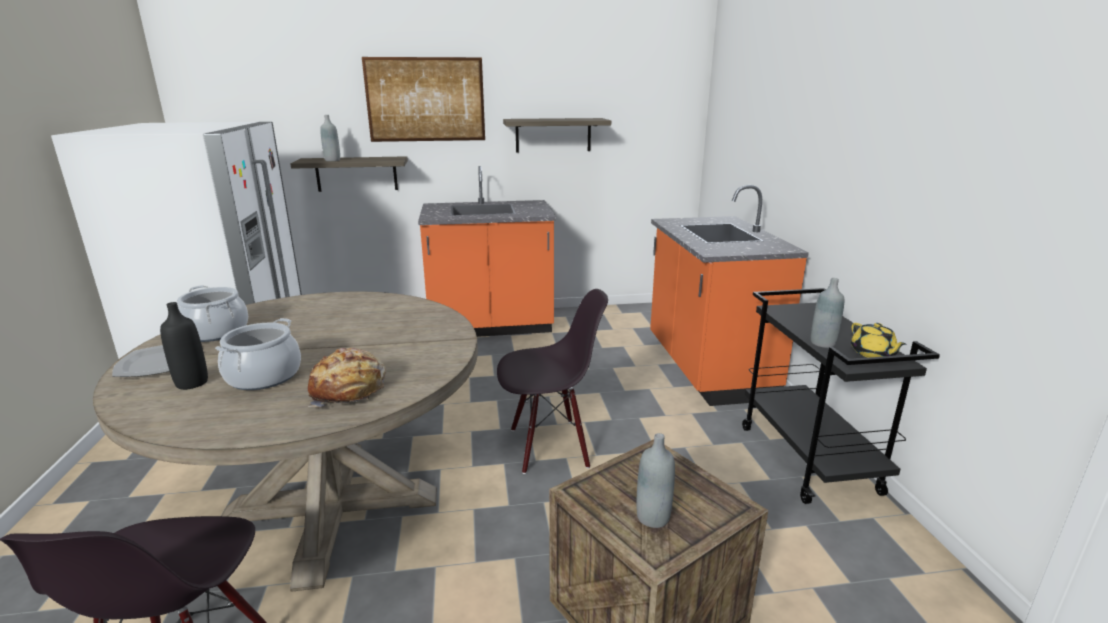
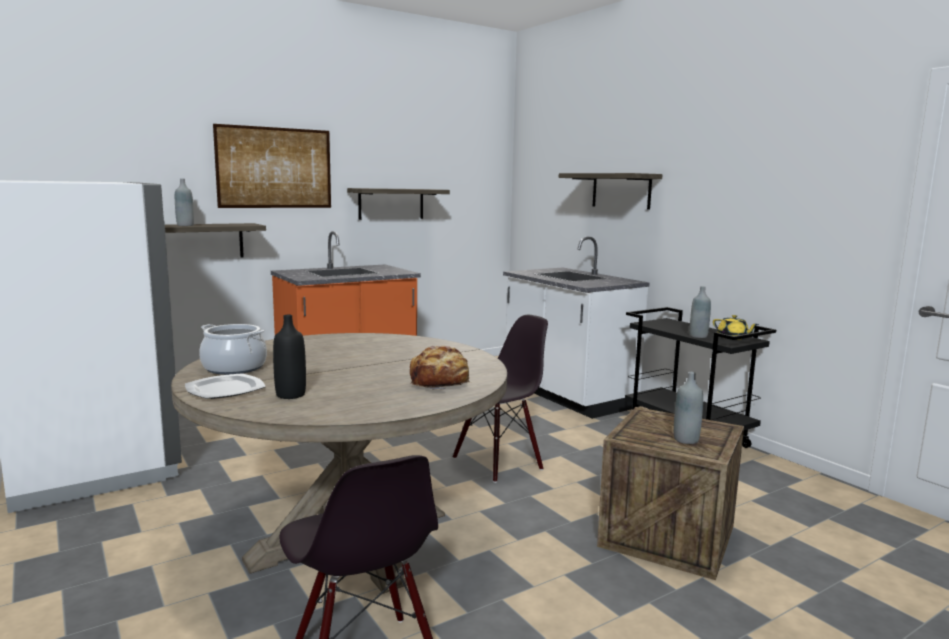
camera: 25 degrees left, 10 degrees down
(263, 376) = (349, 384): cooking pot -> none
(707, 369) = (567, 396): orange counter -> white counter
(798, 127) = (621, 191): none -> shelf

